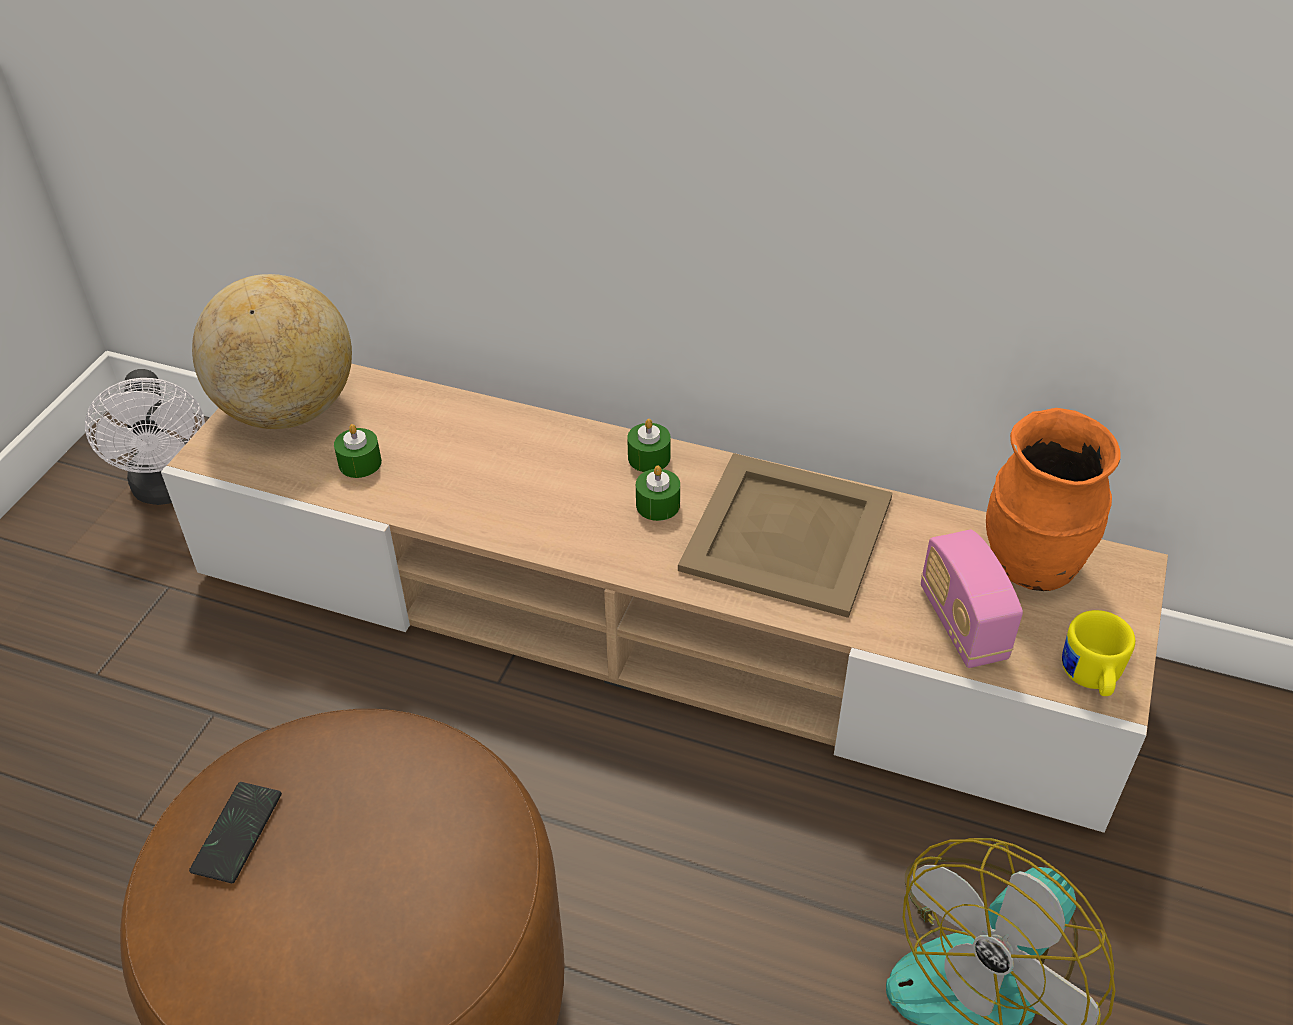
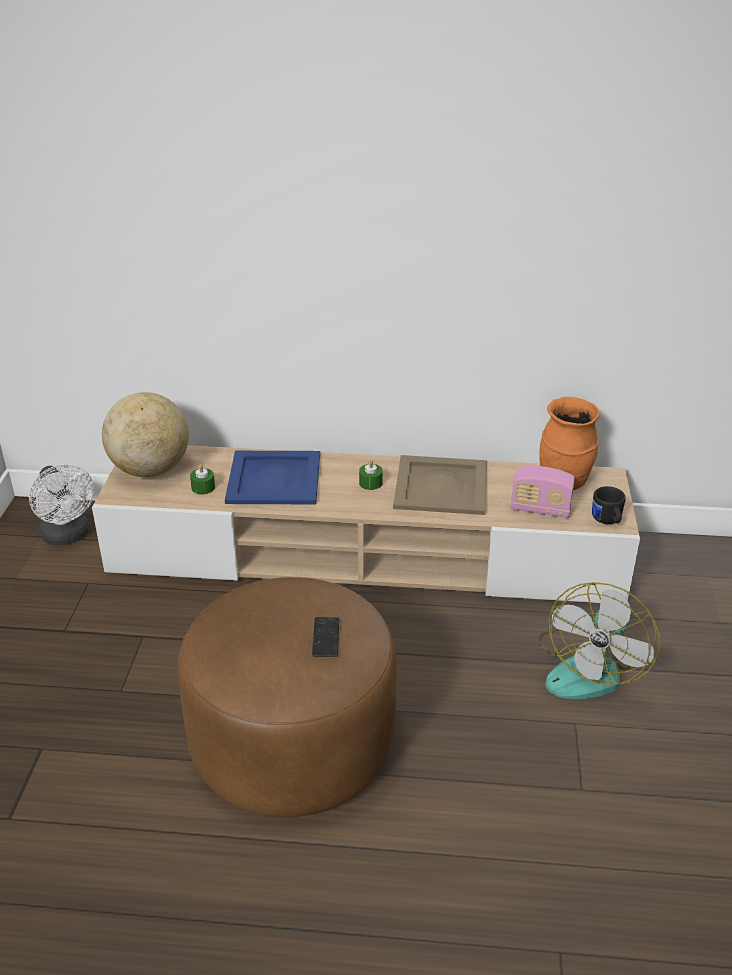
camera: 15 degrees left, 10 degrees down
(237, 833) = (233, 633): phone -> phone (325, 638)
(491, 463) = (275, 478): none -> blue tray
(649, 458) = (357, 464): green candle -> none
(962, 624) = (540, 509): radio -> radio turned 45 degrees counterclockwise
(1090, 679) = (607, 521): yellow mug -> black mug

